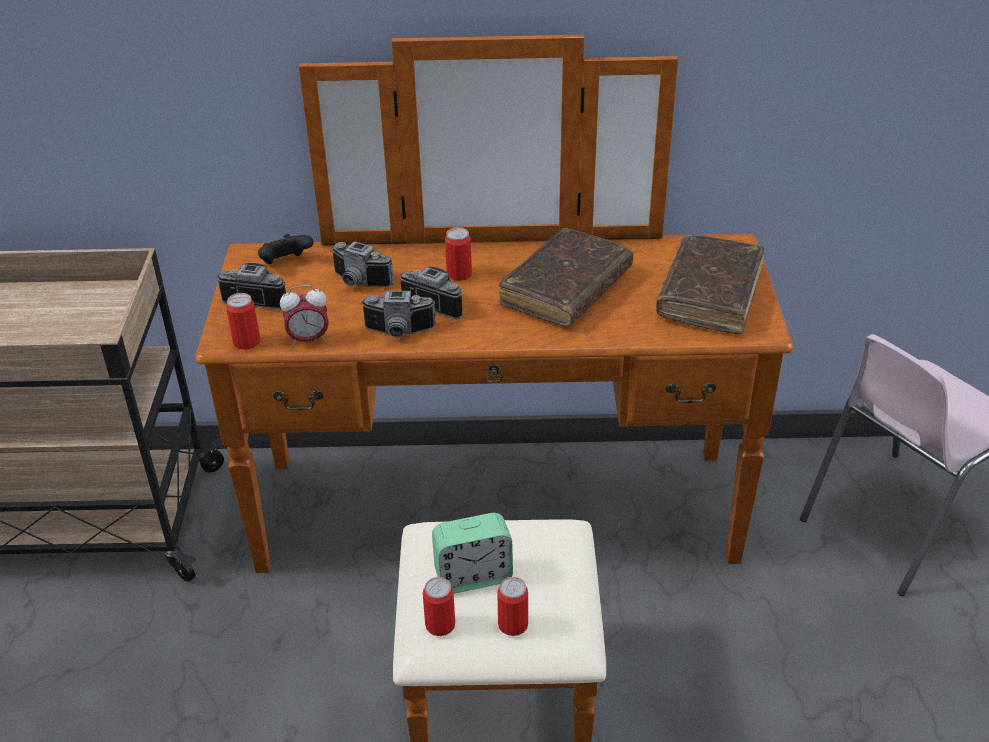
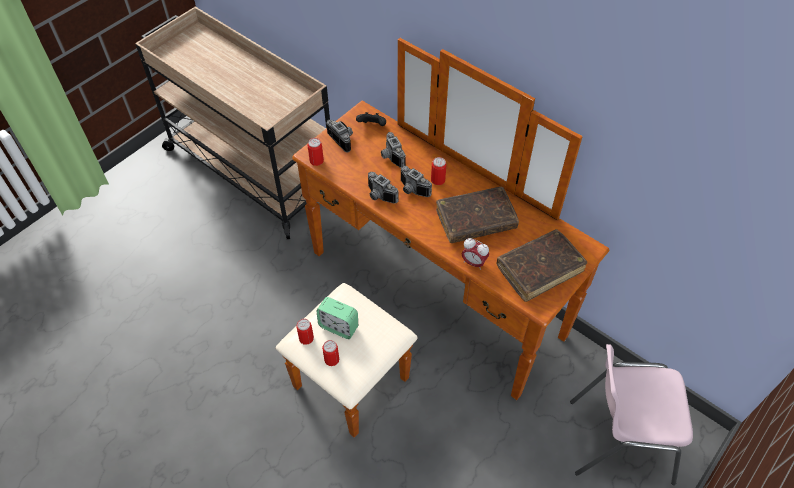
camera: 40 degrees right, 15 degrees up
(308, 340) = (340, 176): alarm clock -> alarm clock (473, 263)
(437, 302) = (412, 190): camera -> camera turned 150 degrees clockwise

